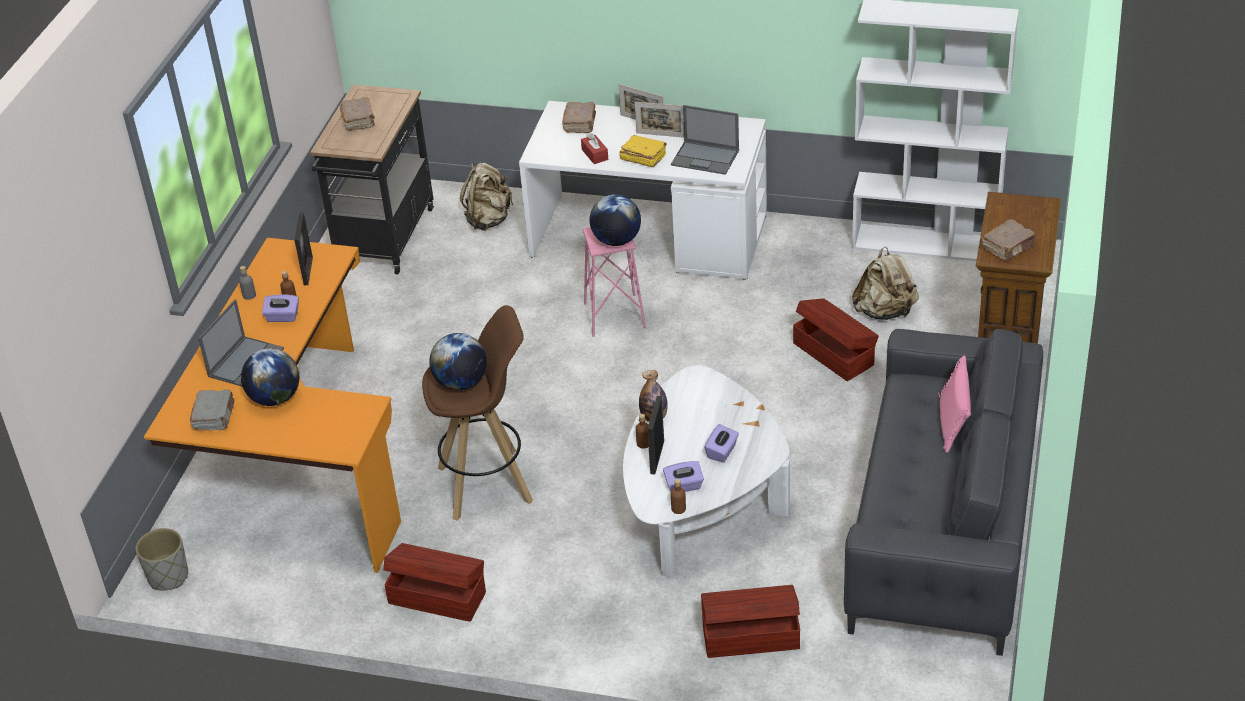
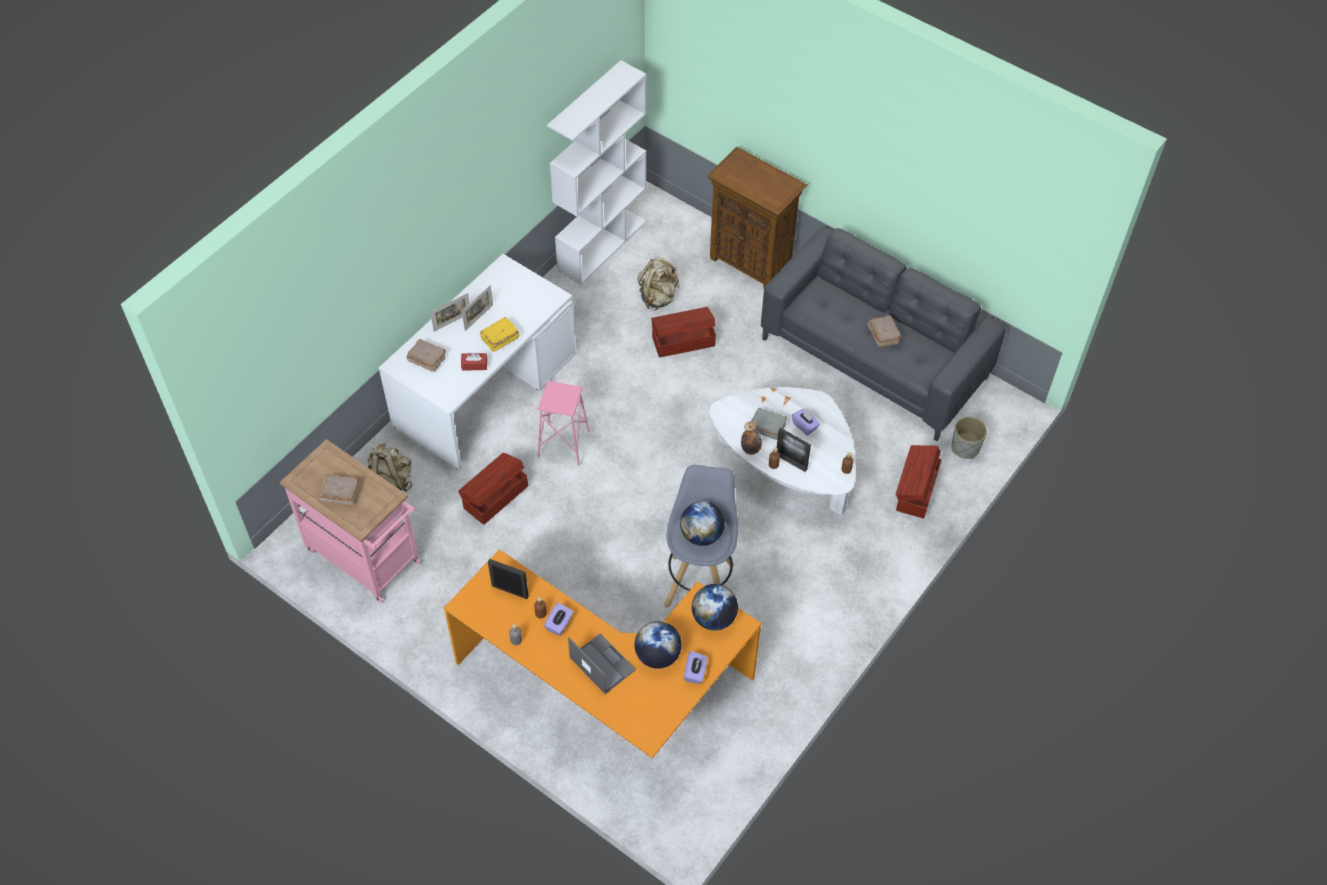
camera: 70 degrees left, 15 degrees up
(168, 576) = (686, 819): grey planter -> grey planter (965, 448)
(214, 416) = (656, 701): grey book -> grey book (766, 427)
(384, 240) = (366, 558): black cart -> pink cart
(437, 596) = (796, 649): brown storage box -> brown storage box (494, 497)
(488, 484) = (700, 582): brown stool -> grey stool
(616, 240) = (567, 394): globe -> globe (714, 618)
(684, 486) = (826, 458): purple tissue box -> purple tissue box (695, 672)
(706, 158) = (526, 304): laptop -> none
(953, 424) = (851, 302): pink pillow -> none
(1008, 247) = (772, 191): brown book -> brown book (883, 335)

